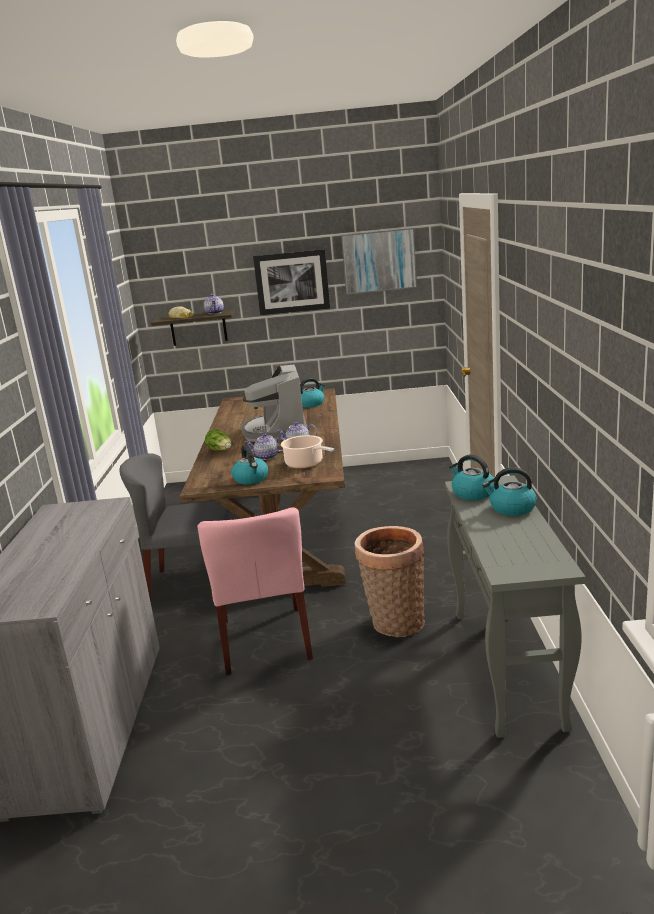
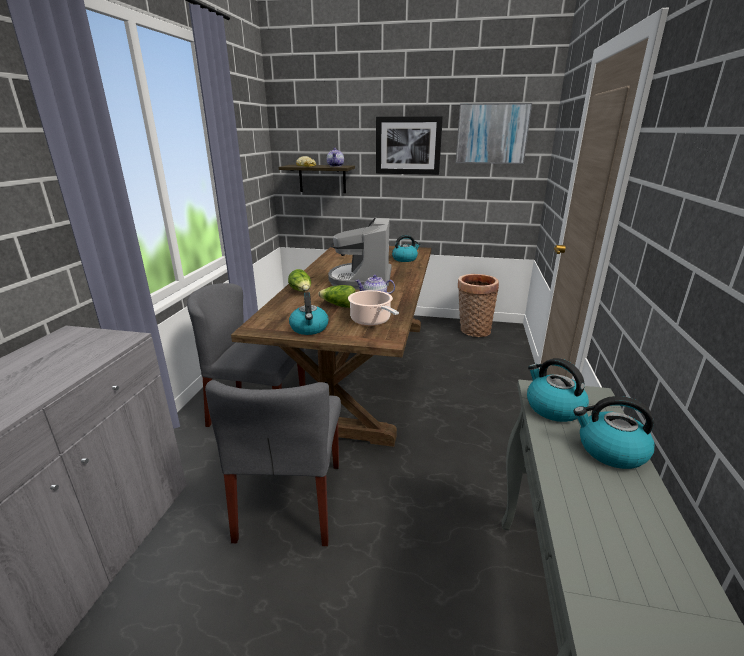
camera: 10 degrees right, 5 degrees up
(265, 639) = (291, 501): pink chair -> grey chair
(267, 457) = (338, 305): teapot -> lettuce
(394, 623) = (430, 515): basket -> basket (473, 330)

